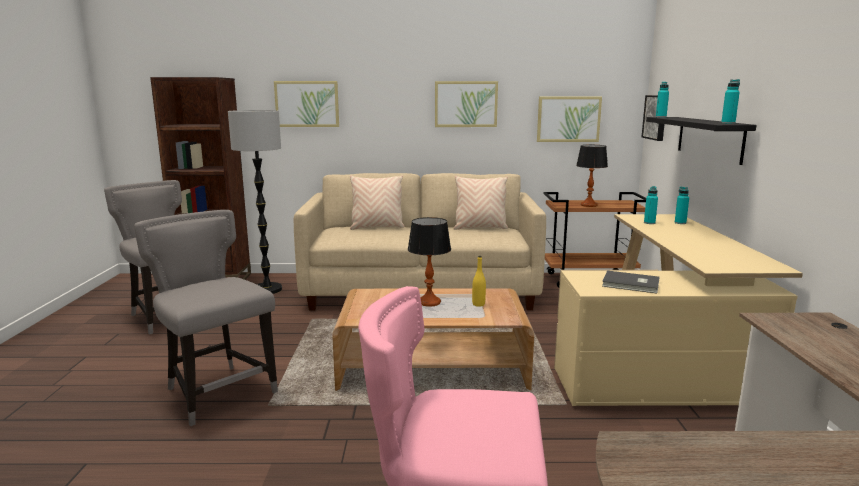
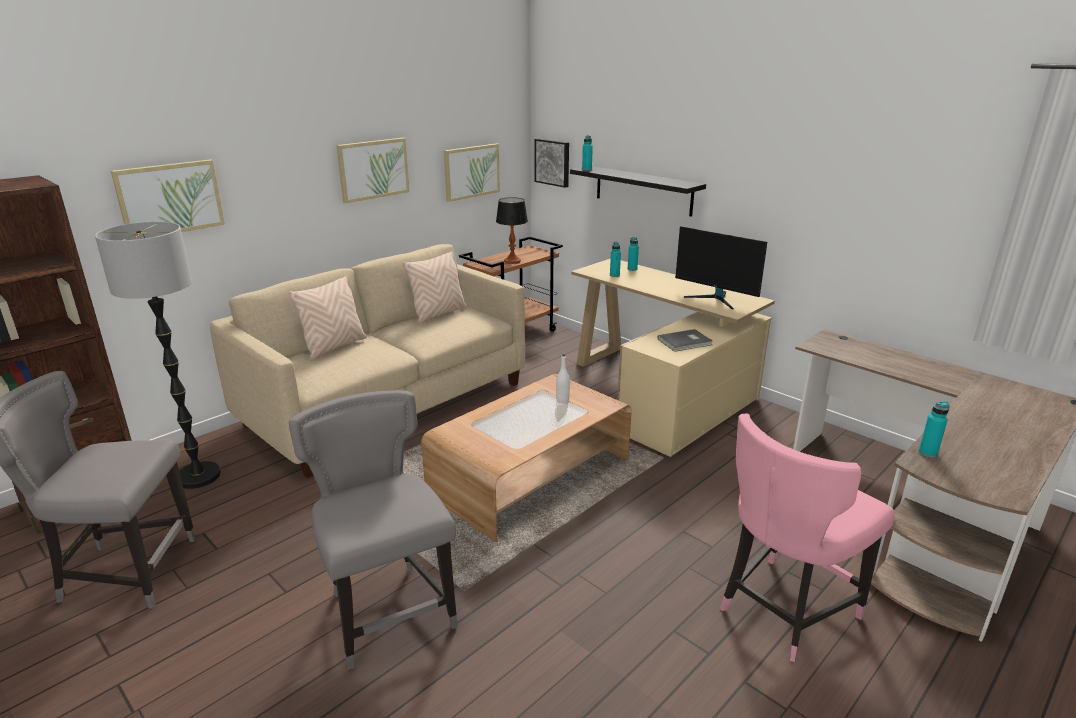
camera: 45 degrees left, 10 degrees up
(218, 391) = (388, 611): grey chair -> grey chair turned 60 degrees clockwise
(429, 302) = (523, 415): table lamp -> none
(478, 304) = (562, 400): yellow bottle -> white bottle
(721, 256) = (715, 299): none -> monitor
(728, 123) = (684, 183): turquoise bottle -> turquoise bottle (927, 453)

